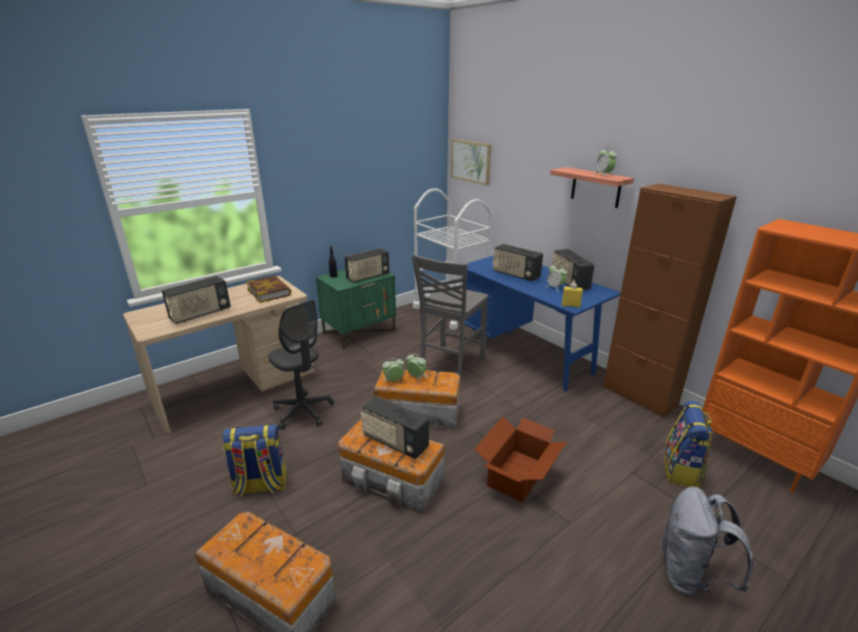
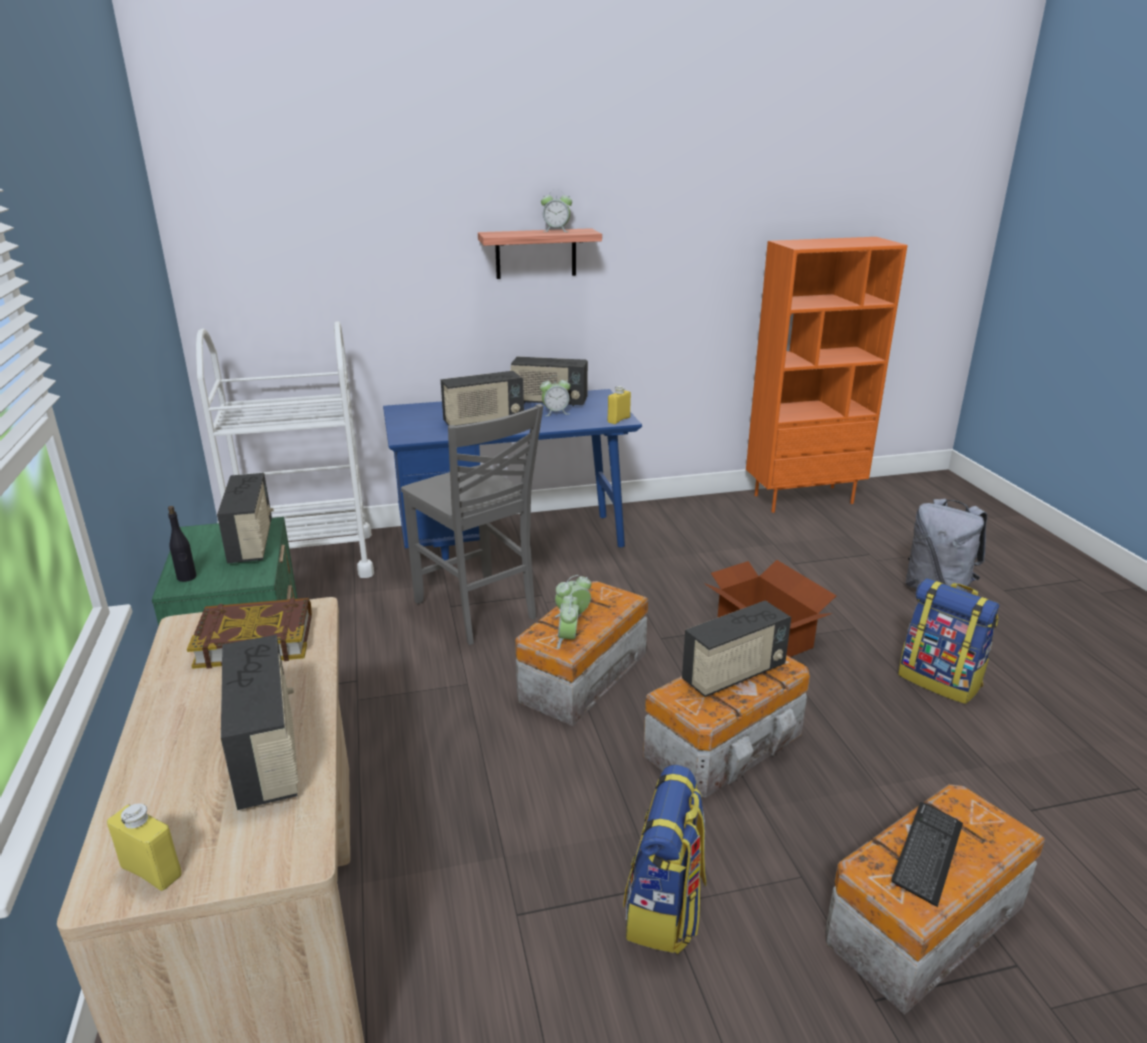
camera: 65 degrees left, 0 degrees up
(144, 316) = (151, 871): none -> yellow bottle
(258, 547) = (927, 854): none -> keyboard
(303, 412) = (473, 812): grey office chair -> none
(471, 161) = (248, 259): picture -> none
(639, 396) = (669, 509): brown cabinet -> none
(681, 470) = (802, 537): backpack -> backpack (940, 681)

